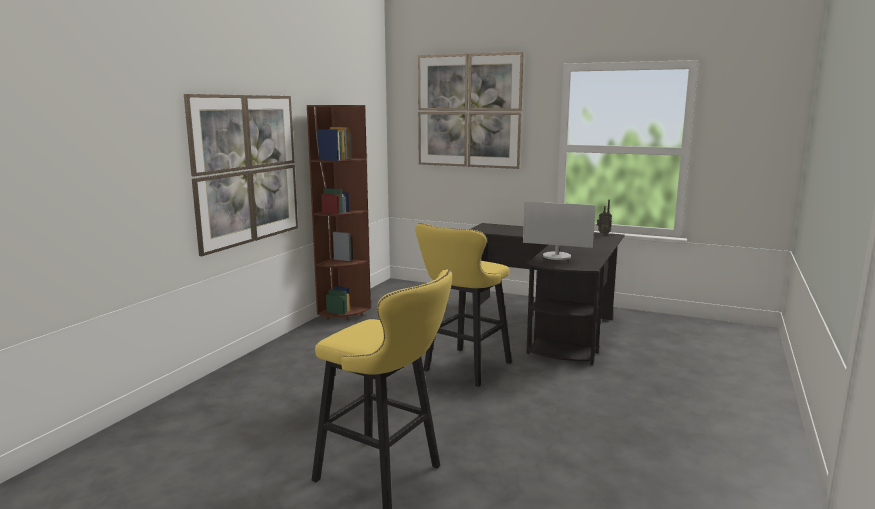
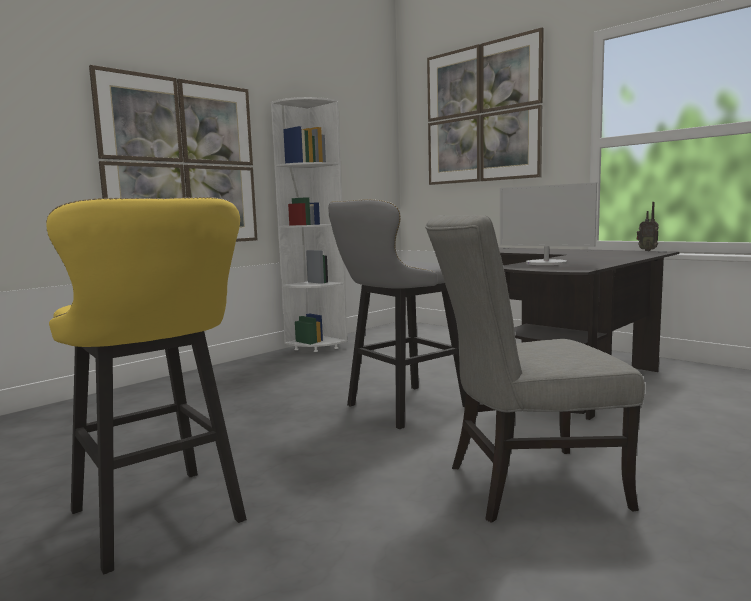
camera: 20 degrees right, 5 degrees down
(344, 316) = (316, 348): brown bookcase -> white bookcase
(462, 370) = (396, 409): yellow stool -> grey stool
(584, 417) = (523, 485): none -> grey chair

